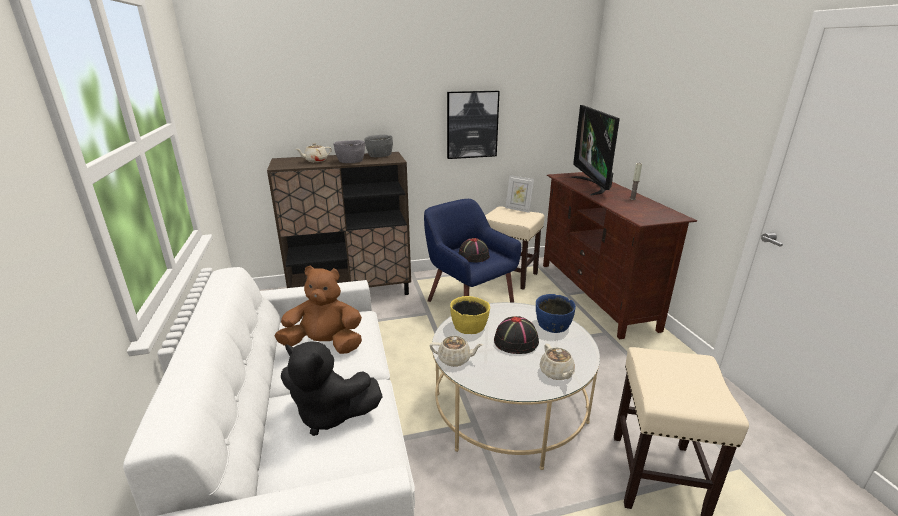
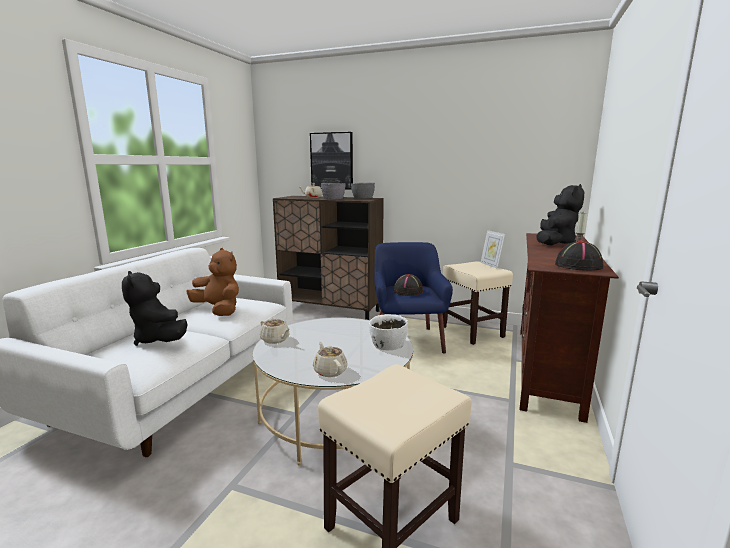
camera: 35 degrees right, 10 degrees down
(469, 326) = (321, 326): yellow bowl -> none
(472, 124) = (453, 179): picture -> picture (332, 161)
(516, 341) = (337, 344): black hat -> black hat (578, 266)
(553, 325) = (387, 344): blue bowl -> white bowl
(556, 373) = (330, 371): beige teapot -> beige teapot turned 135 degrees clockwise
(592, 185) = (555, 243): television -> black plush toy

